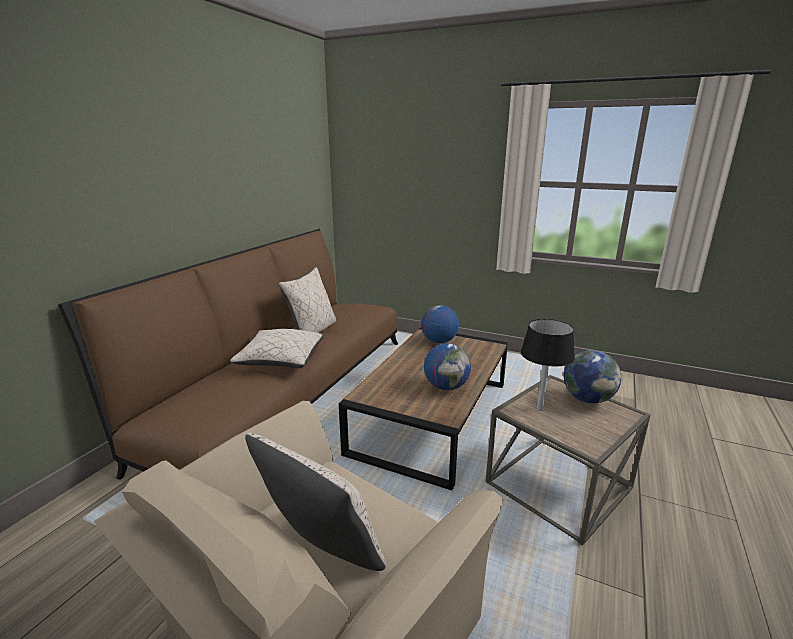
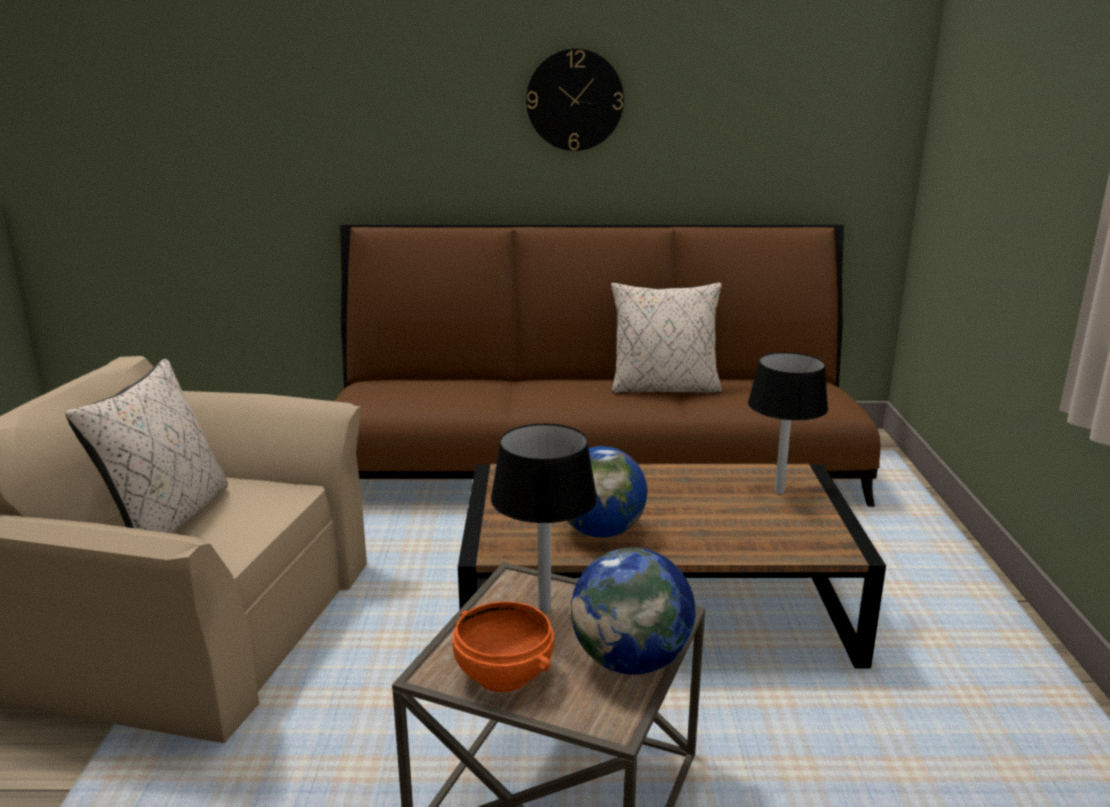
camera: 65 degrees right, 0 degrees up
(202, 176) = (574, 100): none -> wall clock
(281, 360) = (544, 396): beige pillow -> none
(439, 341) = (778, 492): globe -> black table lamp
(593, 431) = (502, 675): none -> orange bowl

